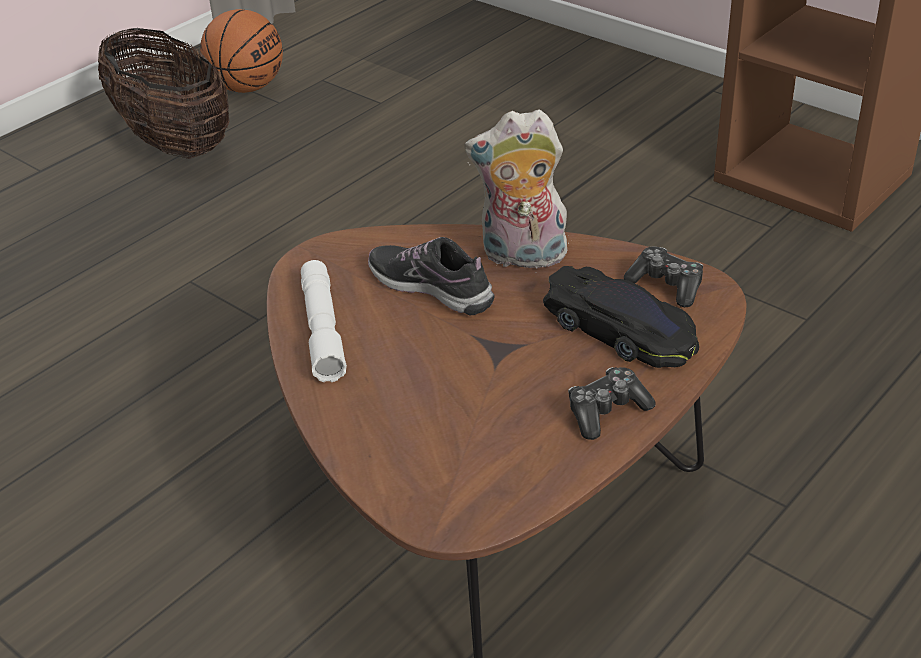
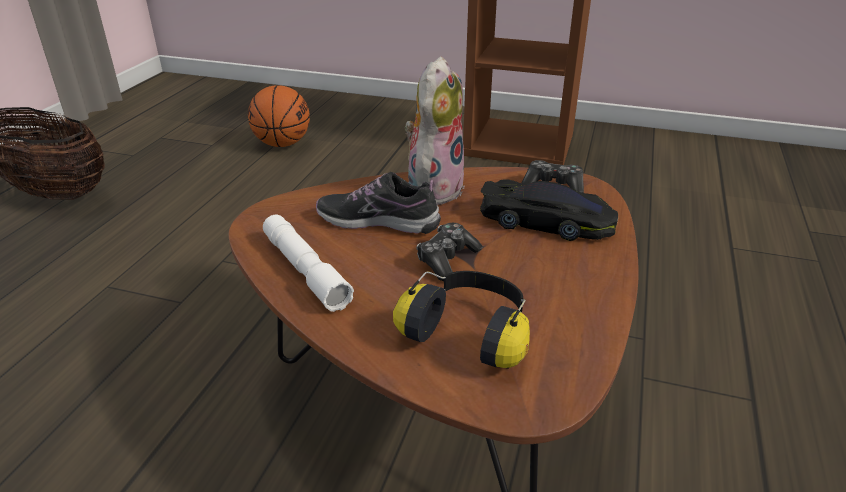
camera: 25 degrees left, 5 degrees down
(247, 88) = (103, 150): basketball -> basketball (282, 144)
(438, 438) = (469, 333): none -> headphones
(521, 257) = (434, 188): plush toy -> plush toy turned 135 degrees clockwise
(606, 411) = (587, 279): game controller -> game controller (447, 259)

